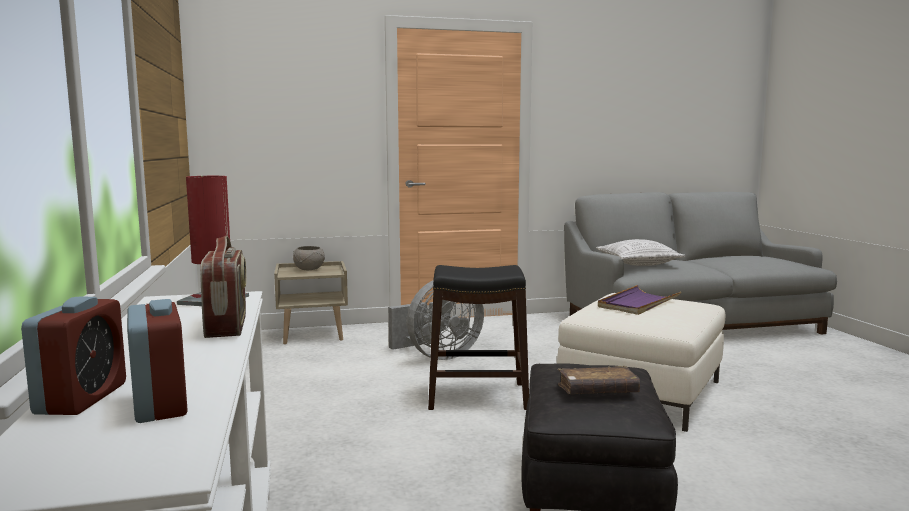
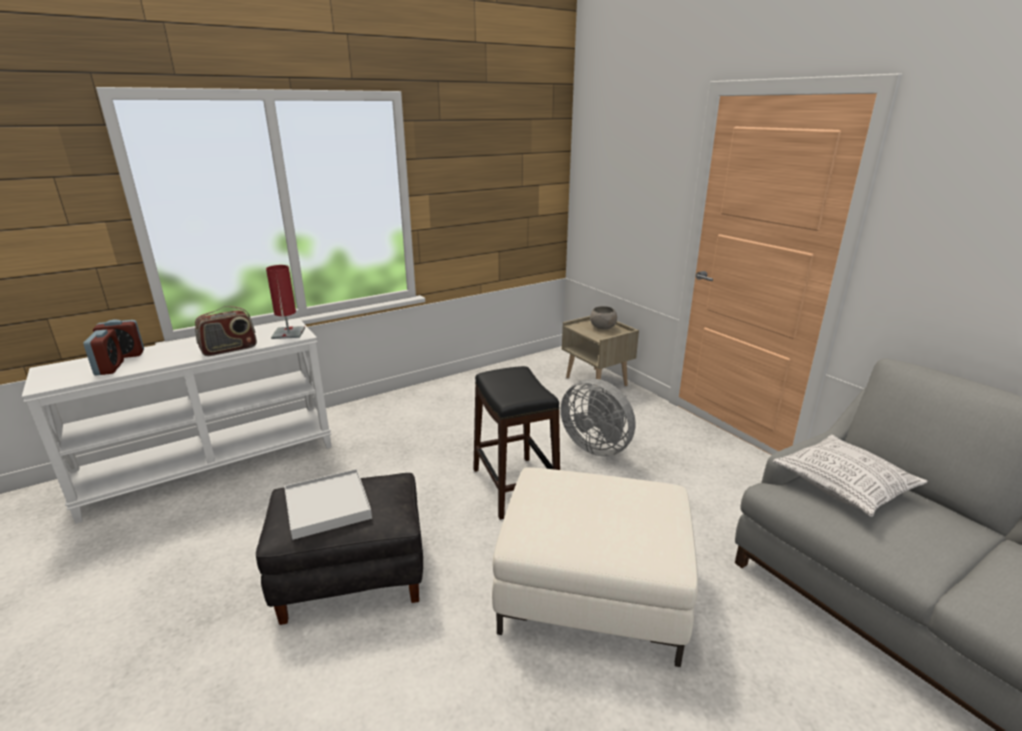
camera: 70 degrees right, 15 degrees up
(160, 404) = (109, 368): alarm clock -> alarm clock turned 60 degrees counterclockwise
(597, 391) = (328, 506): brown book -> white tray
(638, 303) = (611, 504): purple tray -> none

